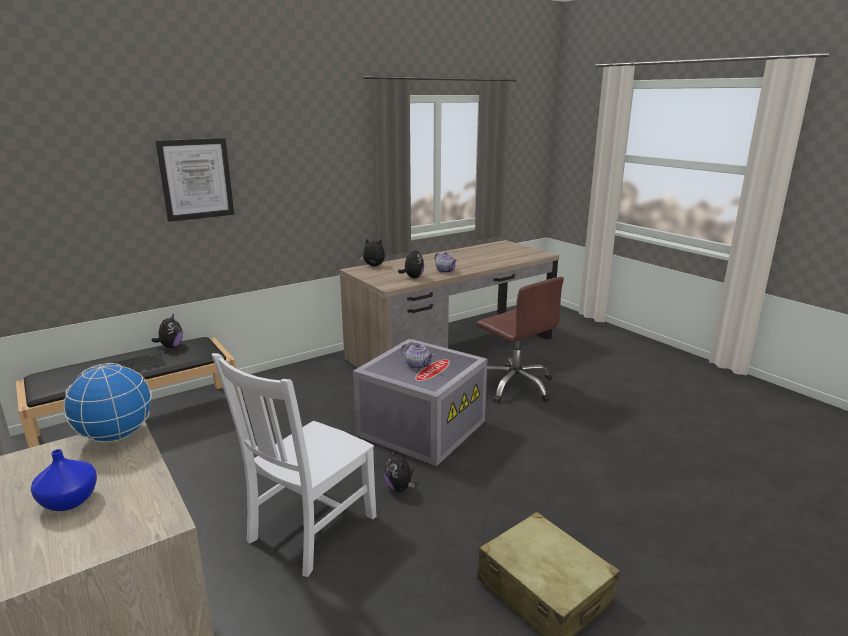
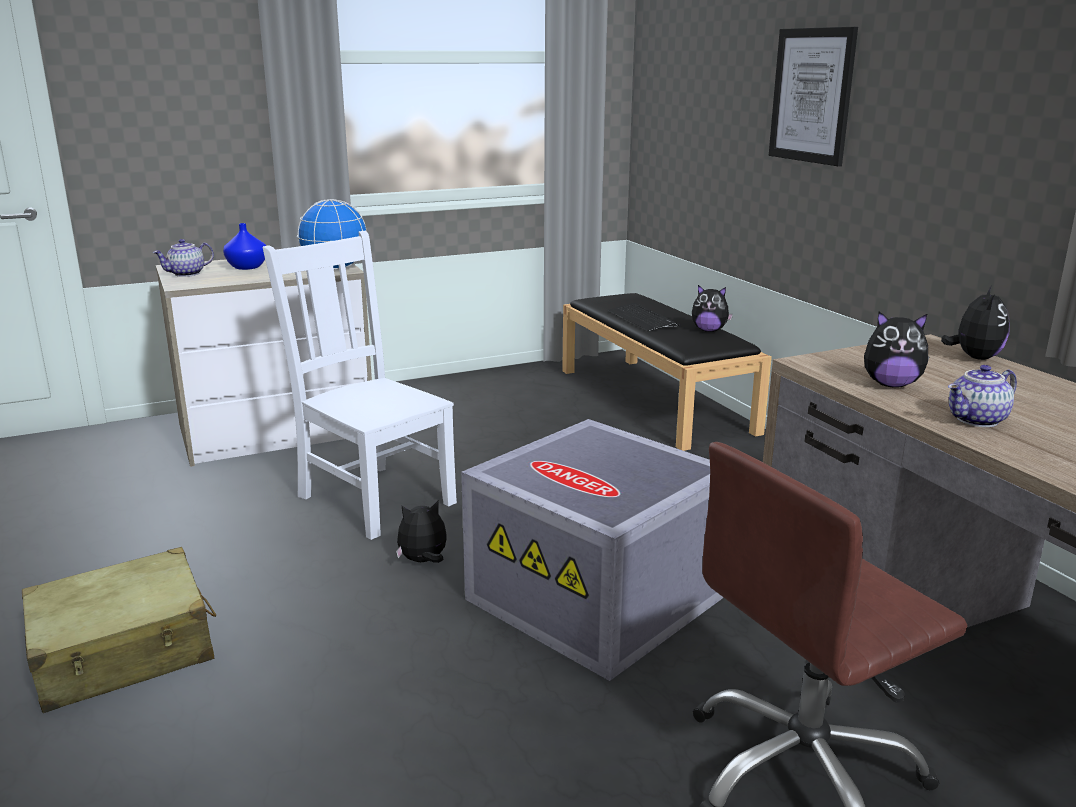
camera: 100 degrees right, 0 degrees up
(418, 365) = (593, 466): teapot -> teapot (186, 274)

